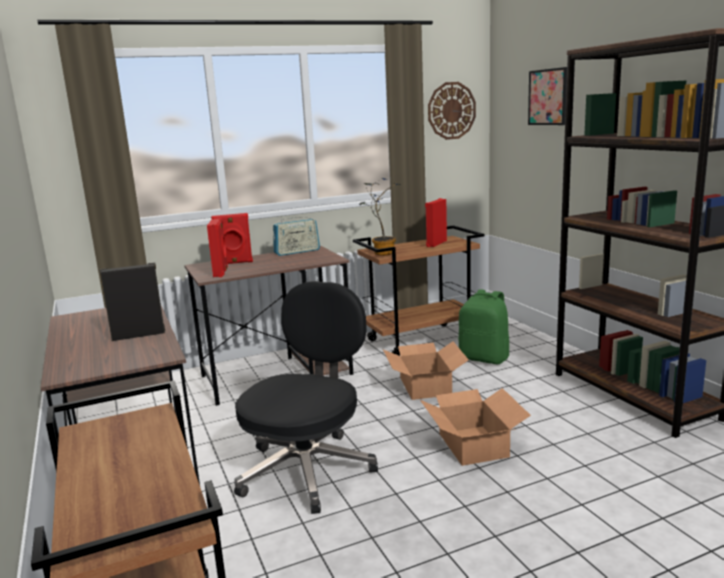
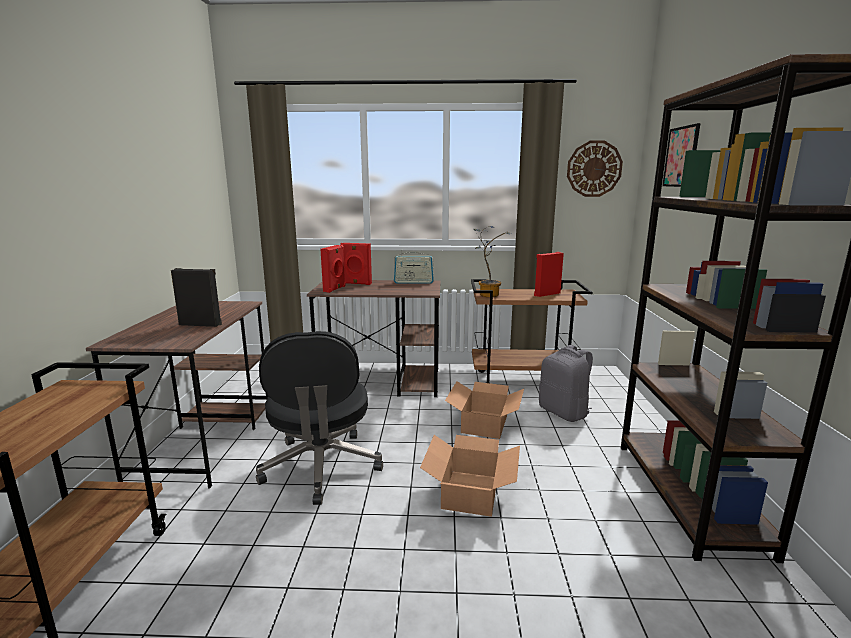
camera: 25 degrees right, 0 degrees up
(308, 469) = (321, 467): black office chair -> black office chair turned 120 degrees clockwise
(484, 358) = (564, 412): green backpack -> grey backpack

